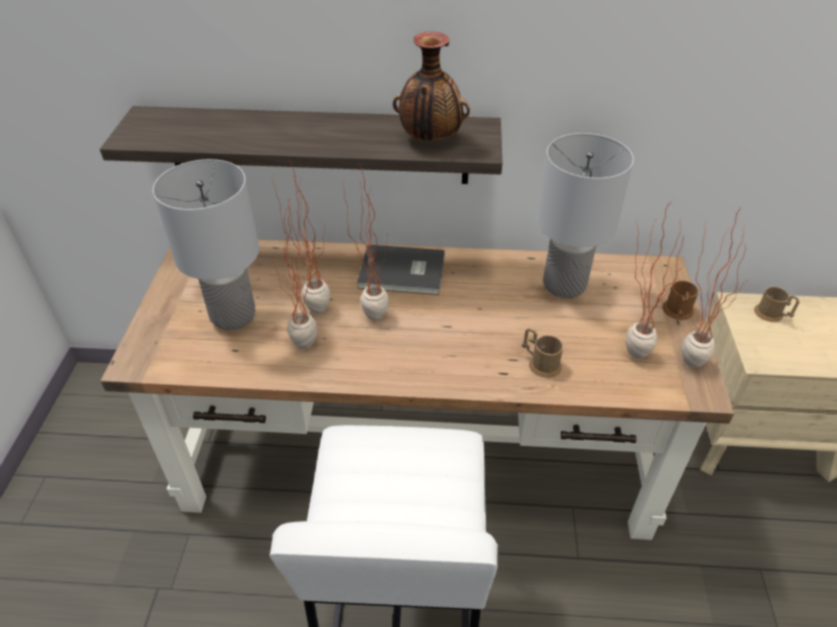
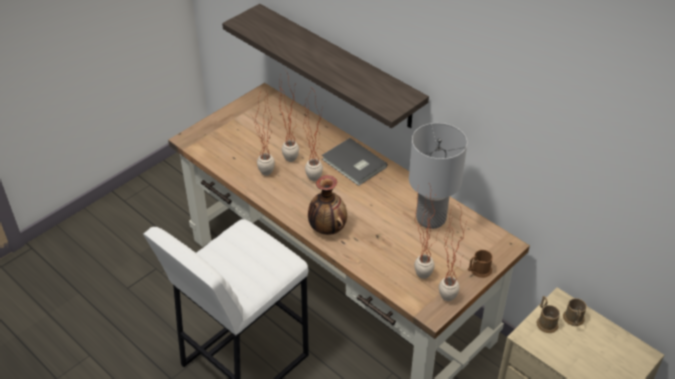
camera: 40 degrees right, 0 degrees up
(233, 318) = (248, 141): grey table lamp -> none
(430, 140) = (373, 91): vase -> vase (327, 228)
(540, 363) = (367, 249): brown mug -> brown mug (545, 321)

